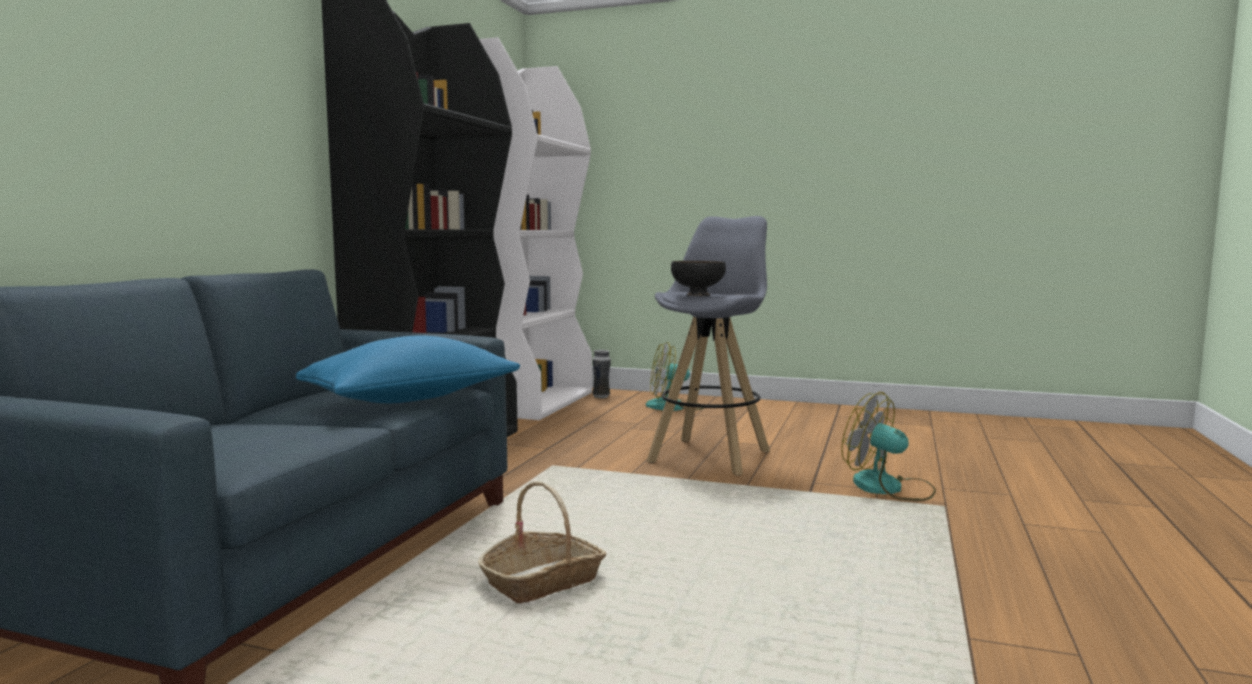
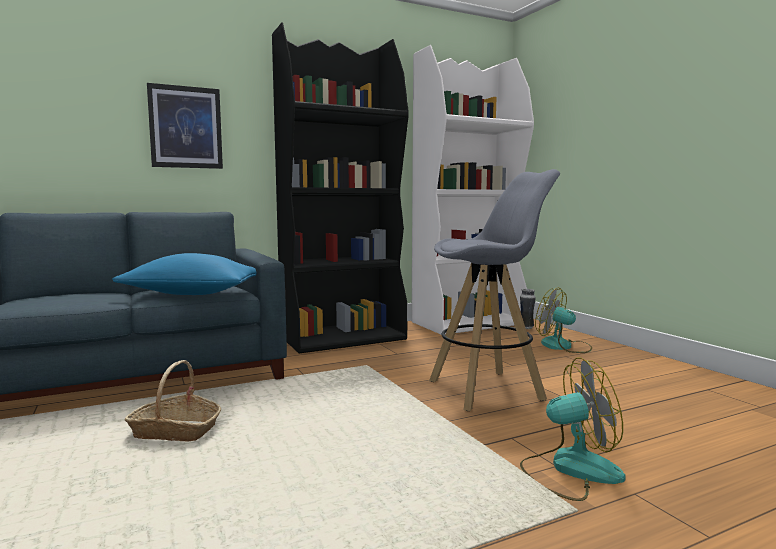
camera: 45 degrees right, 0 degrees up
(211, 121) = (185, 127): none -> picture
(697, 295) = (468, 242): black bowl -> none
(889, 488) = (570, 470): fan -> fan turned 90 degrees clockwise

